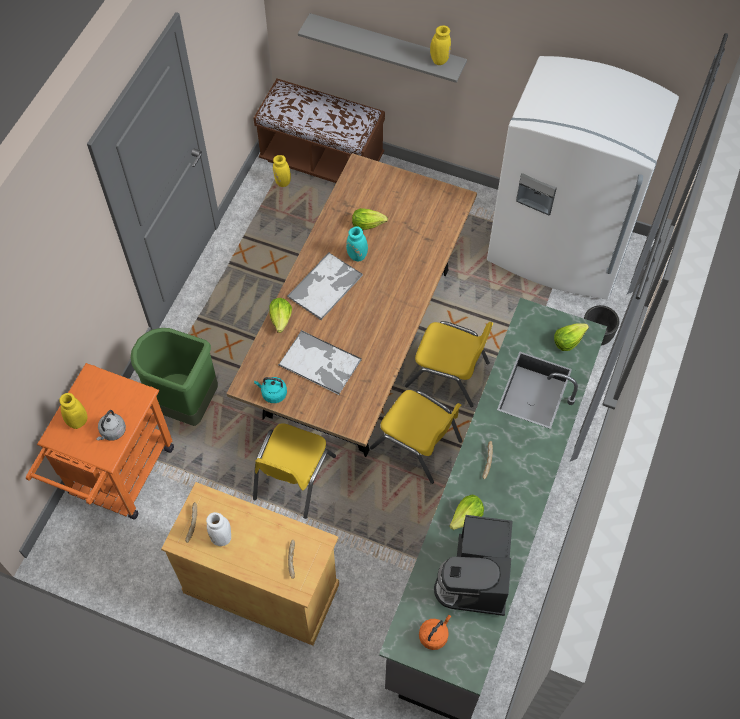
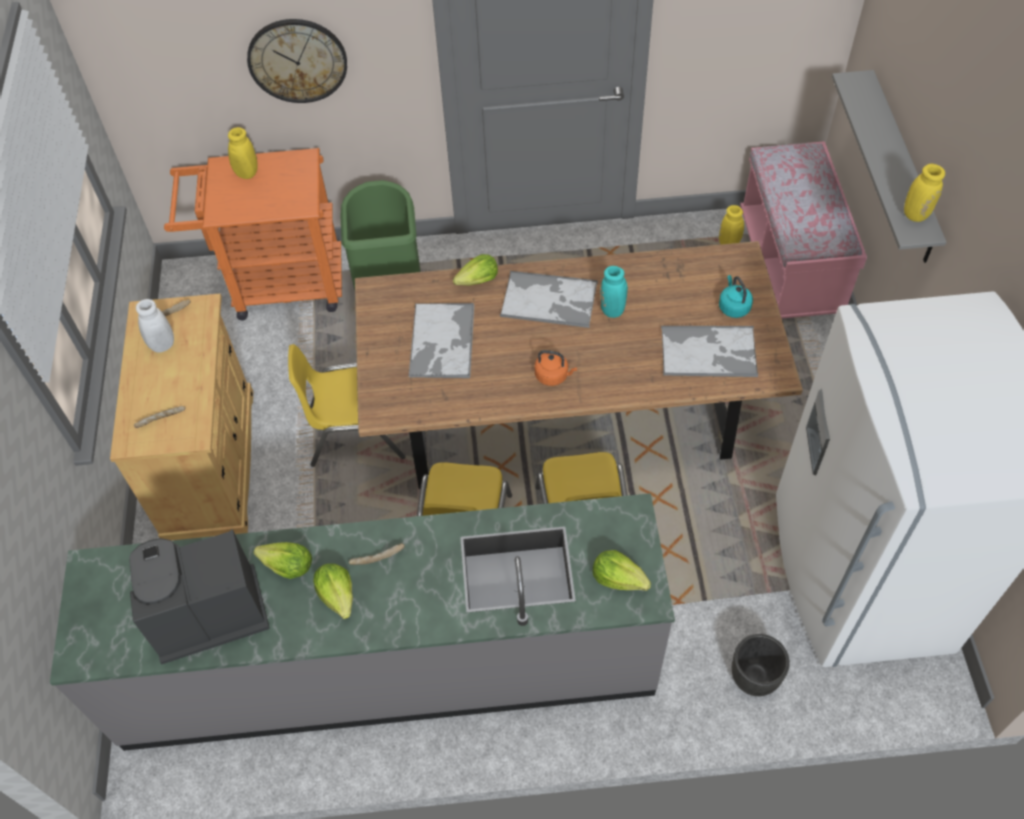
camera: 65 degrees right, 5 degrees down
(58, 316) = (297, 60): none -> wall clock
(112, 432) = (249, 204): grey kettle -> none
(273, 393) = (376, 317): turquoise kettle -> turquoise kettle (733, 306)
(322, 159) = (790, 264): brown bench -> pink bench
(367, 224) = (666, 300): lettuce -> lettuce (338, 596)
(422, 222) = (709, 352): none -> tray
(434, 635) = (111, 598): orange kettle -> orange kettle (553, 376)

